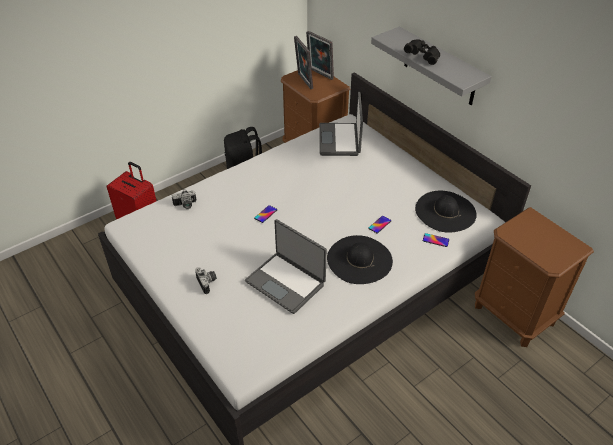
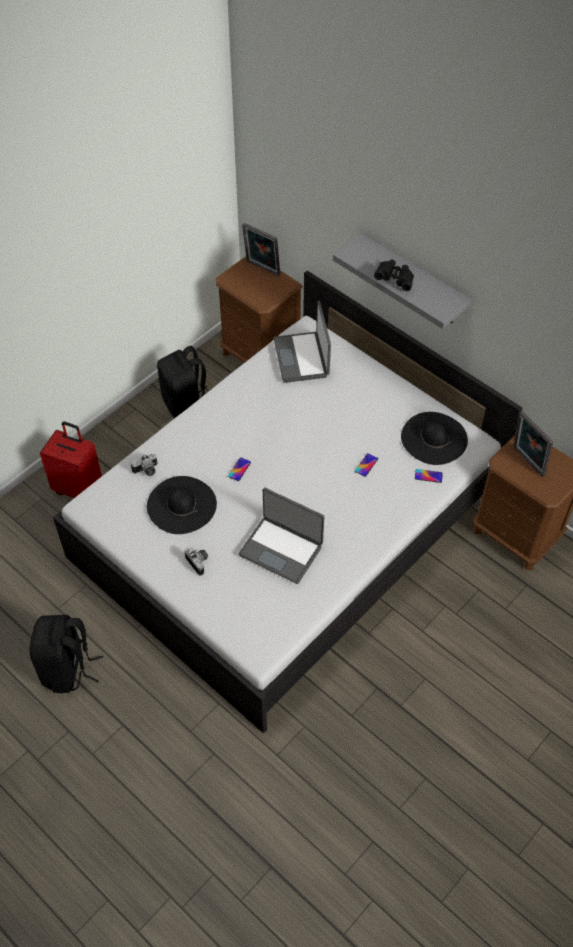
camera: 10 degrees left, 10 degrees up
(81, 370) = (68, 668): none -> black backpack
(303, 81) = (244, 283): picture frame -> picture frame (526, 462)
(359, 259) = (352, 511): black hat -> black hat (181, 505)

